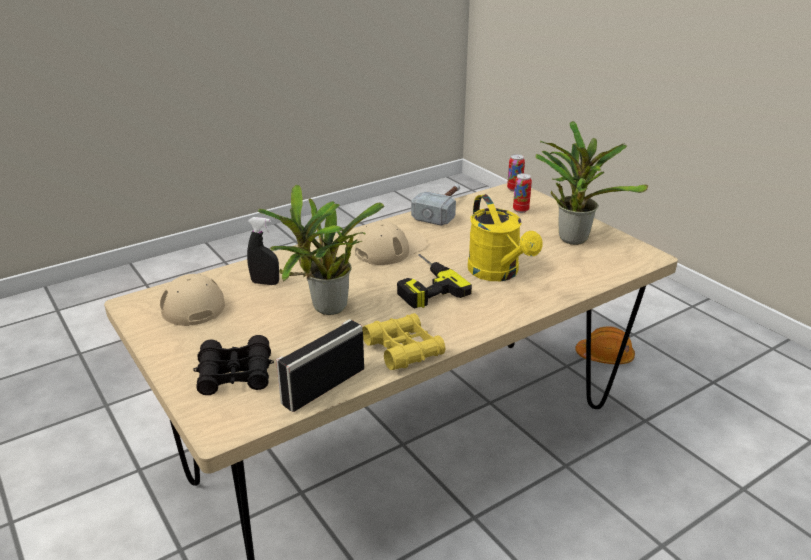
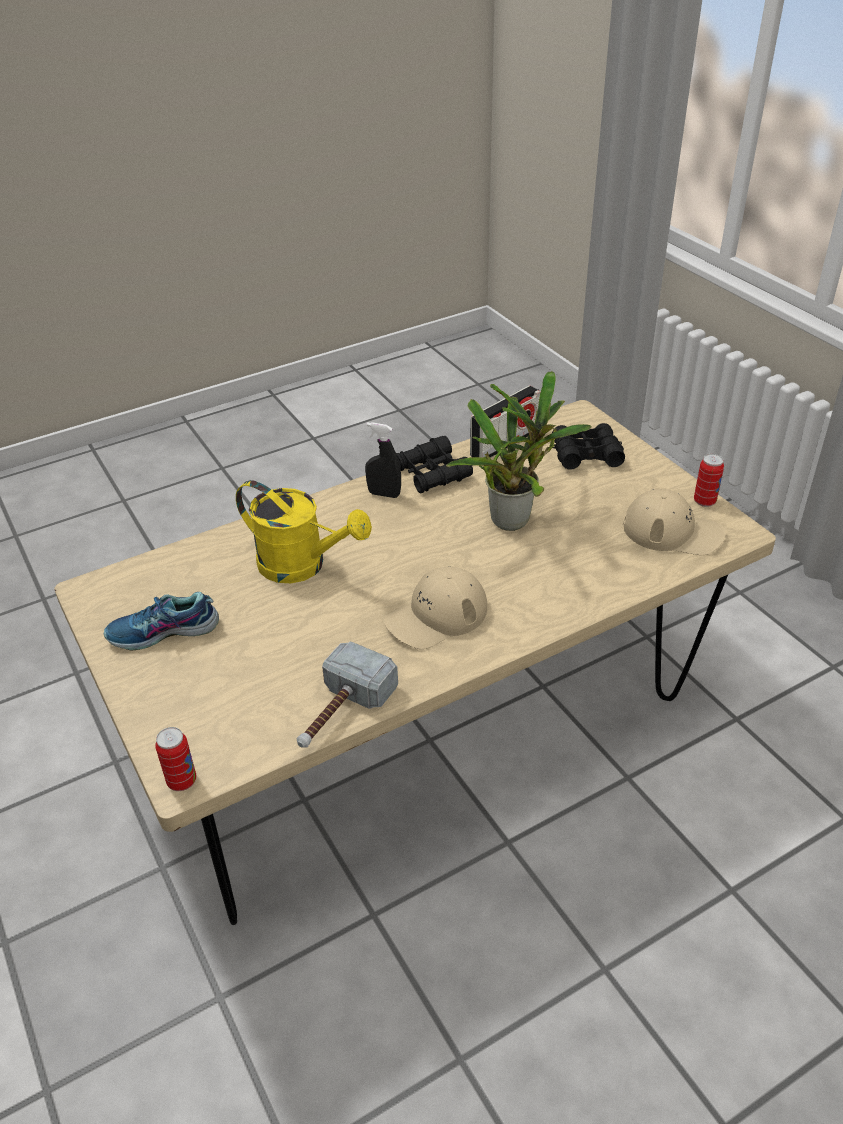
camera: 175 degrees left, 10 degrees up
(190, 303) = (673, 531): beige cap -> beige cap turned 45 degrees counterclockwise
(265, 283) = (596, 559): black spray bottle -> black spray bottle (384, 494)
(403, 349) = (432, 473): yellow binoculars -> black binoculars
(422, 285) = (401, 549): power drill -> none
(498, 273) = (302, 566): yellow watering can -> yellow watering can turned 135 degrees clockwise
(520, 210) = (205, 707): can -> can (704, 501)
(572, 237) = (164, 633): potted plant -> shoe
(605, 356) = (89, 886): orange hard hat -> none

